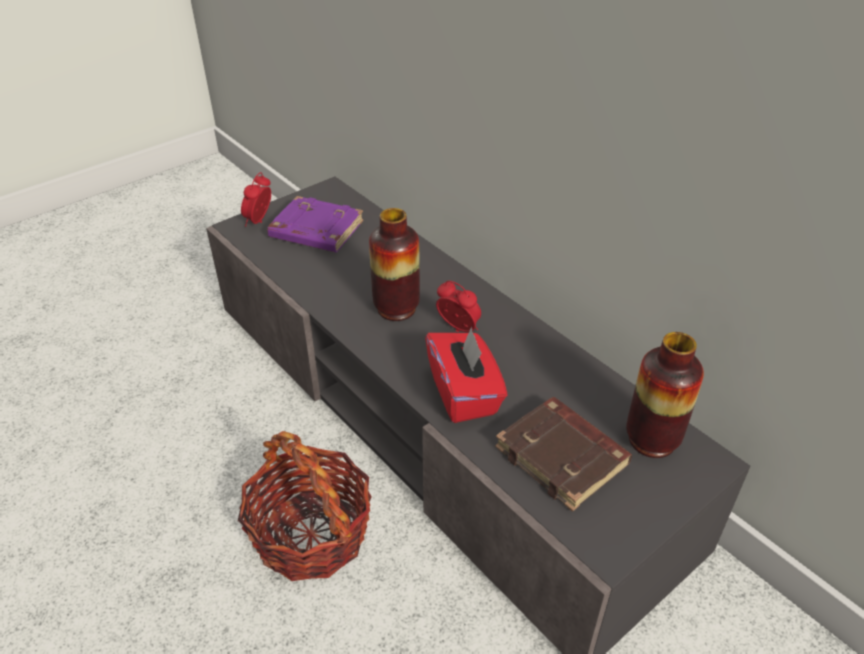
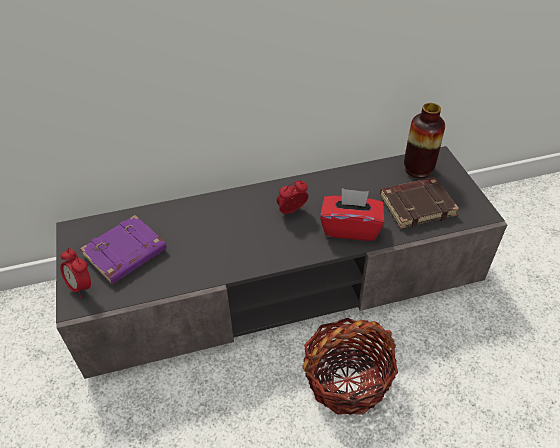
camera: 65 degrees left, 5 degrees up
(396, 308) = (251, 235): vase -> none

